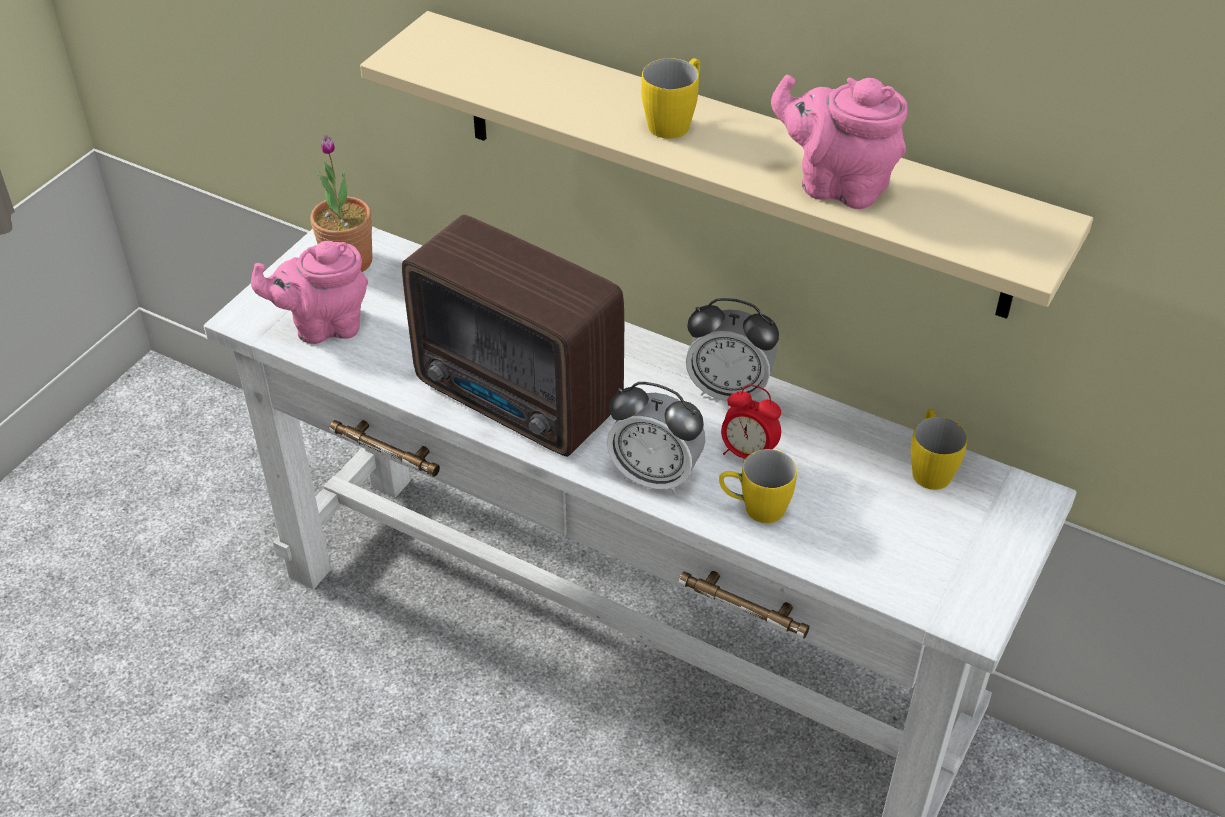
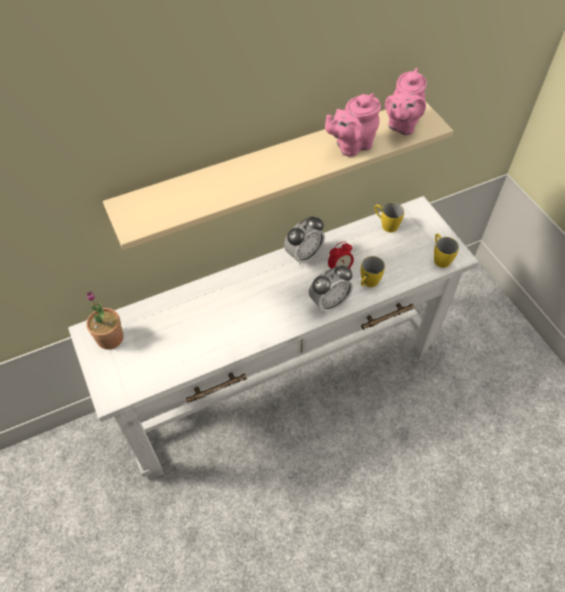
camera: 55 degrees left, 10 degrees up
(323, 326) = (145, 369): pink teapot -> pink teapot (402, 125)
(519, 401) = (253, 323): radio -> none
(674, 121) = (268, 166): yellow mug -> yellow mug (439, 257)

